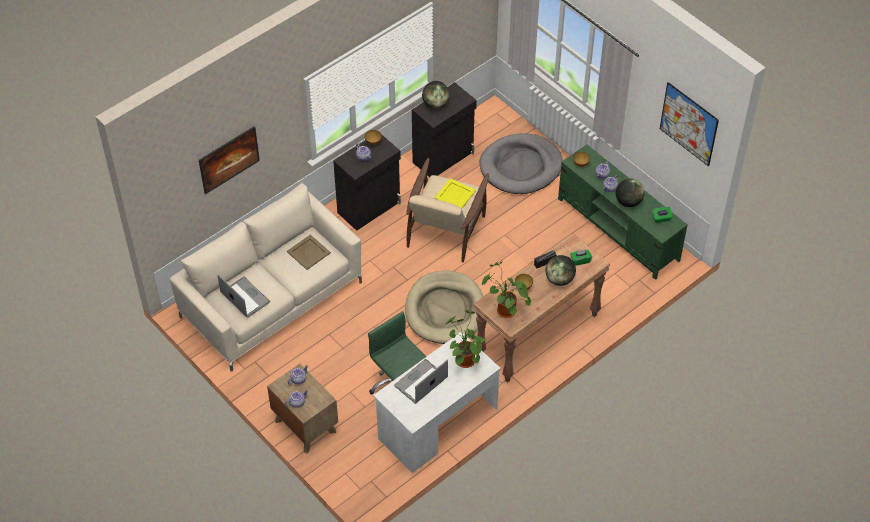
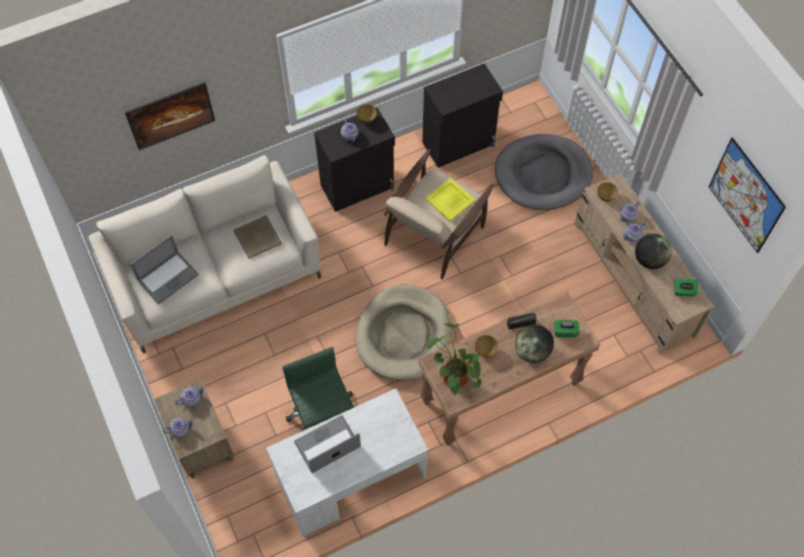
camera: 15 degrees right, 10 degrees up
(245, 297) = (168, 278): laptop -> laptop turned 75 degrees clockwise
(435, 104) = (453, 87): globe -> none
(463, 359) = (387, 427): potted plant -> none
(618, 230) = (633, 279): green tv stand -> beige tv stand

